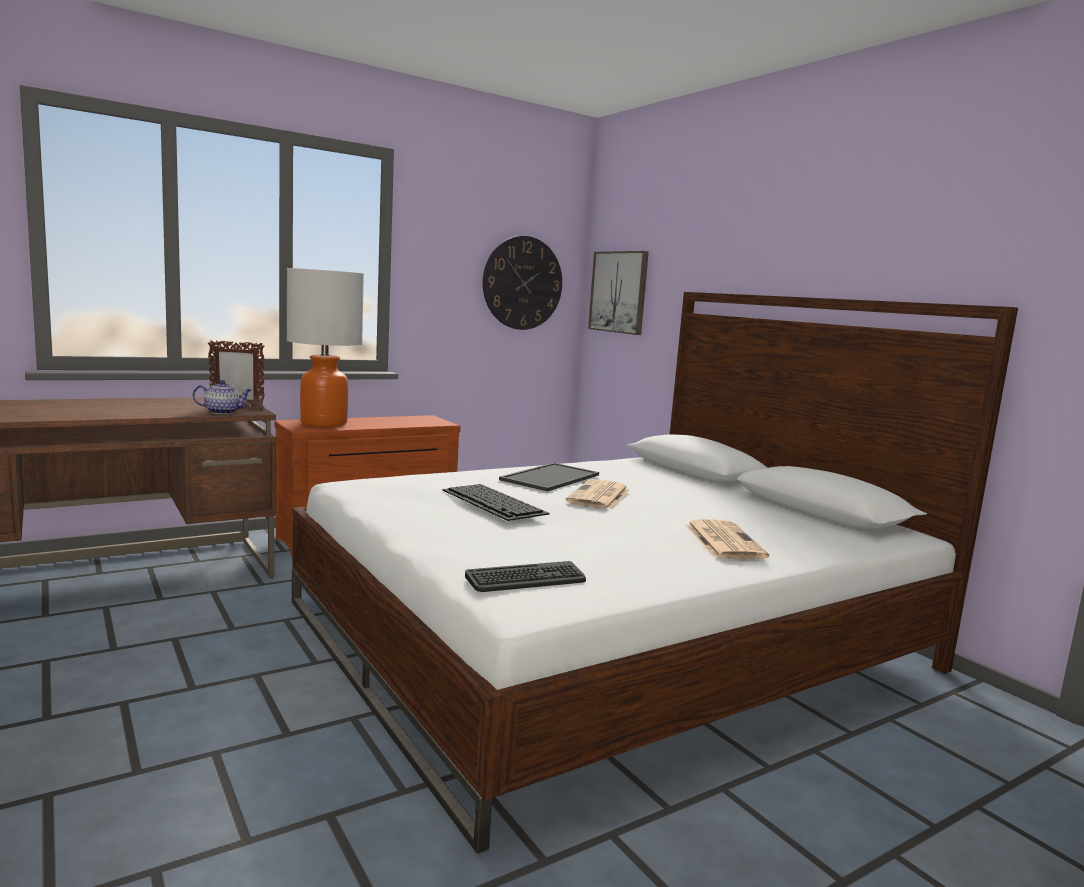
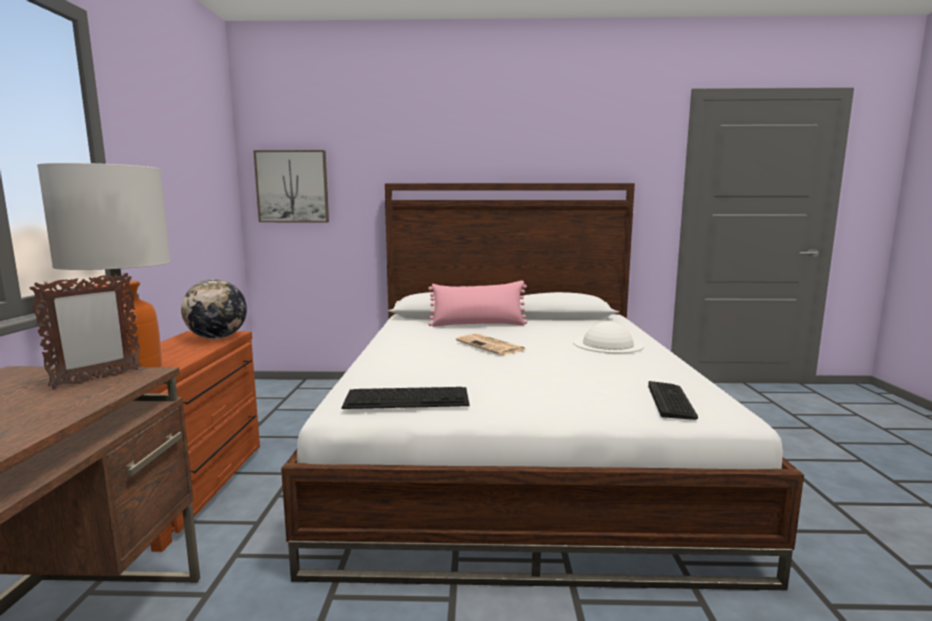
camera: 55 degrees left, 0 degrees up
(223, 412) = (110, 387): teapot -> none
(426, 422) = (217, 338): none -> globe
(494, 502) = (484, 372): keyboard -> keyboard (408, 398)
(522, 283) = (205, 181): wall clock -> none
(549, 477) = (421, 346): tray -> none
(686, 484) = (478, 324): none -> pink pillow
(722, 540) = (608, 344): newspaper -> white hat

